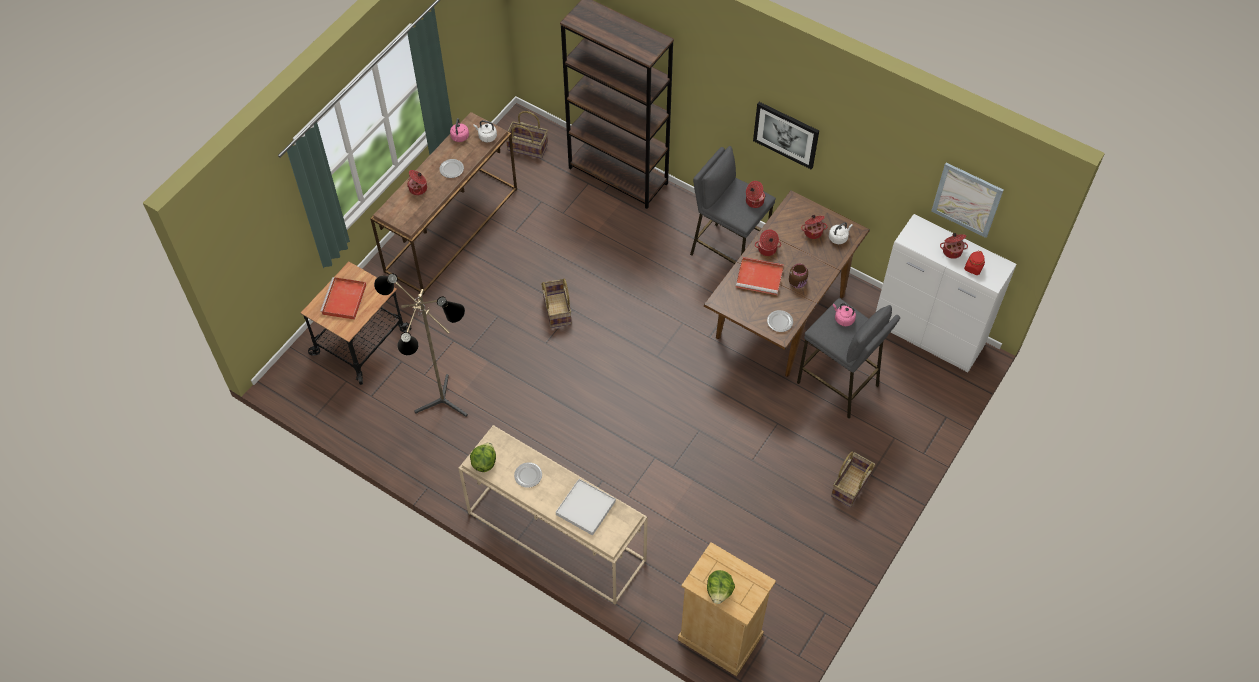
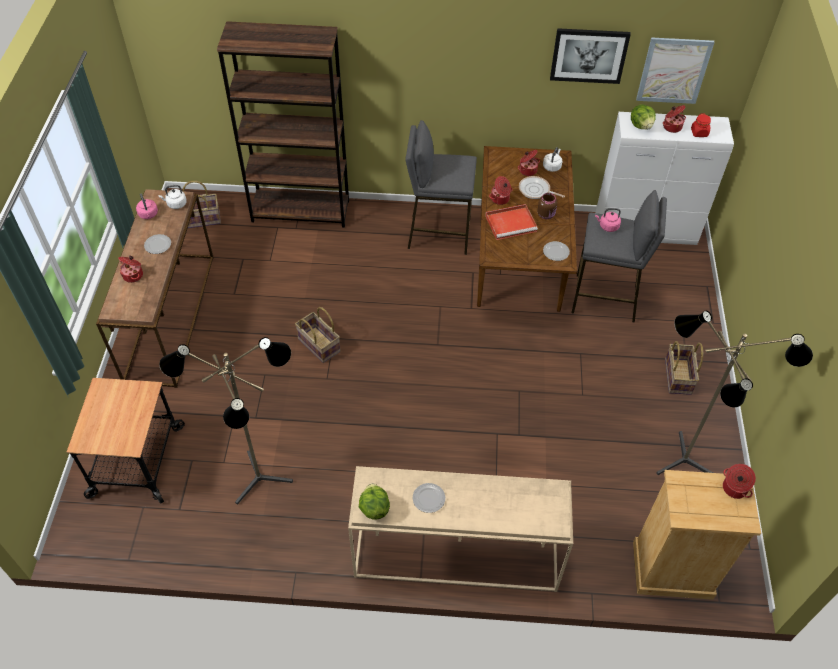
camera: 30 degrees left, 5 degrees down
(344, 300) = (110, 418): red tray -> none
(586, 508) = (509, 502): white tray -> none
(719, 591) = (710, 513): lettuce -> lettuce (641, 126)
(754, 201) = (461, 165): cooking pot -> cooking pot (734, 488)
(786, 134) = (473, 86): picture -> picture (589, 55)
(793, 562) = (682, 467): none -> floor lamp
(805, 255) = (536, 190): none -> frying pan

